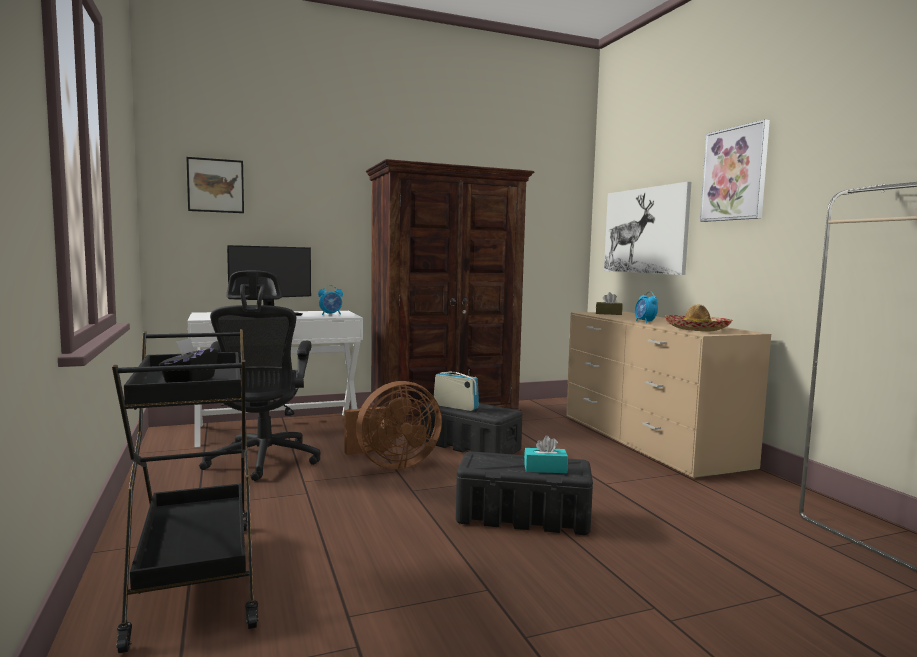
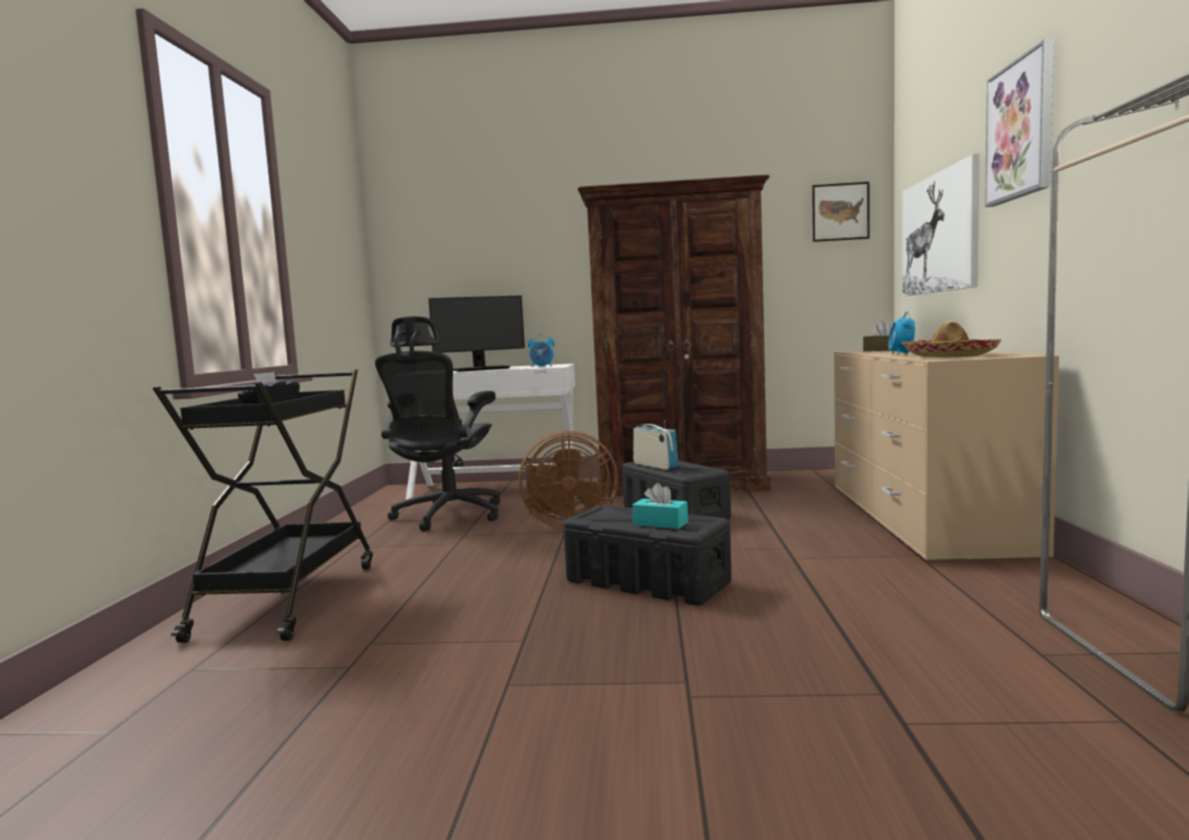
camera: 25 degrees right, 0 degrees up
(215, 185) = (434, 241): picture -> picture (840, 212)

